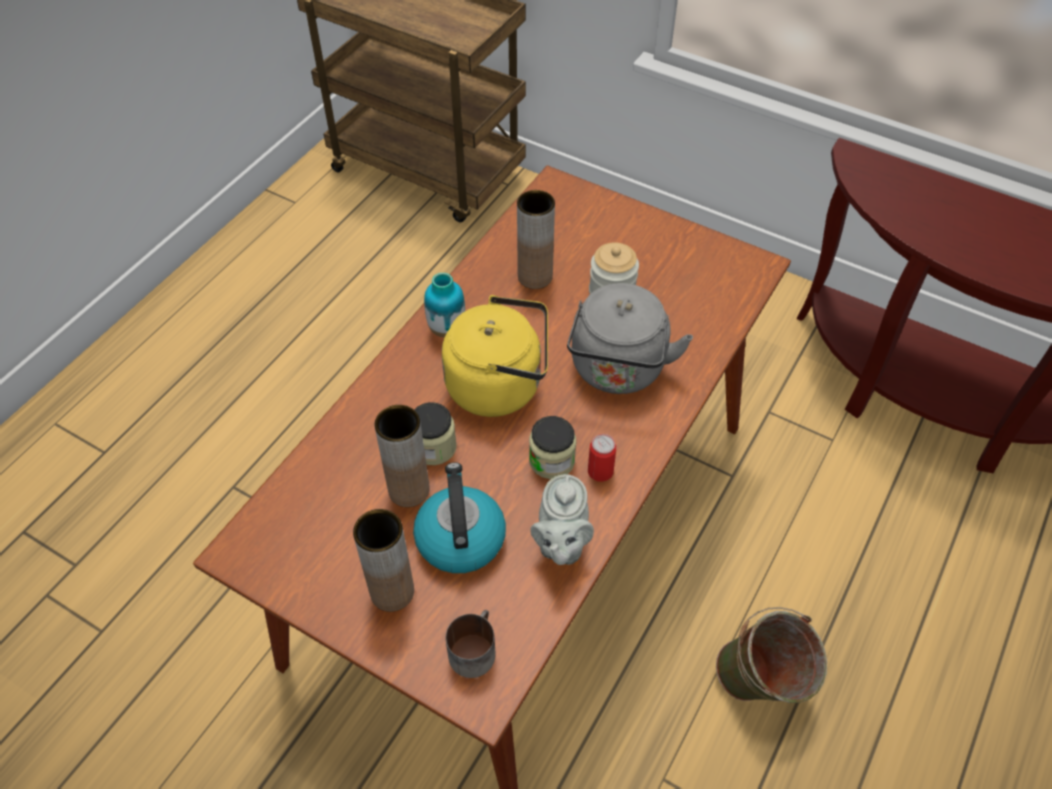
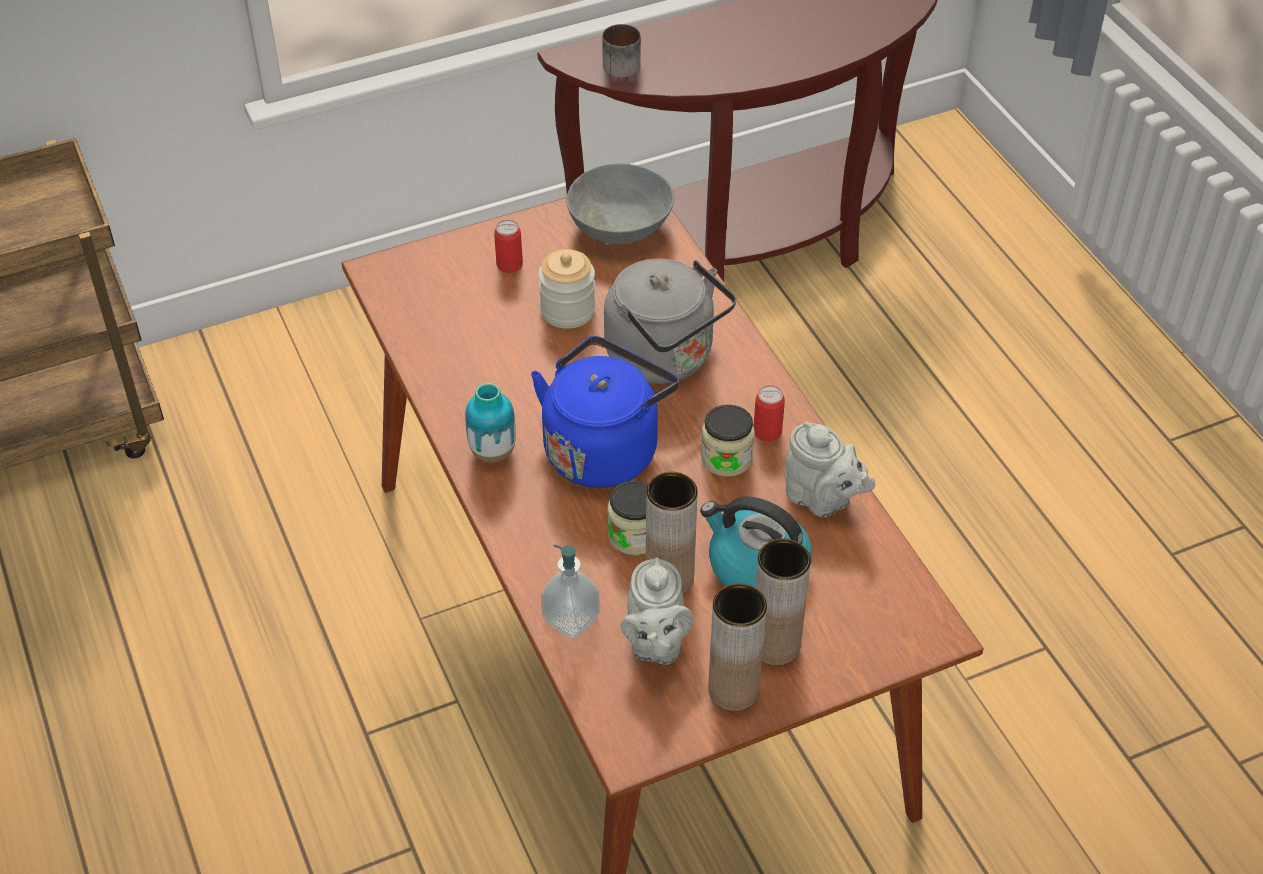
camera: 55 degrees left, 5 degrees down
(331, 454) = (571, 619): none -> soap dispenser
(342, 515) = (655, 644): none -> grey teapot
(472, 648) = (880, 615): mug -> mug (617, 64)
(500, 385) = (604, 449): yellow kettle -> blue kettle
(535, 276) = (489, 352): brown vase -> brown vase (733, 690)
(624, 241) = (509, 265): none -> can
(721, 276) = (621, 227): none -> grey bowl
(761, 687) = (932, 553): green bucket -> none

